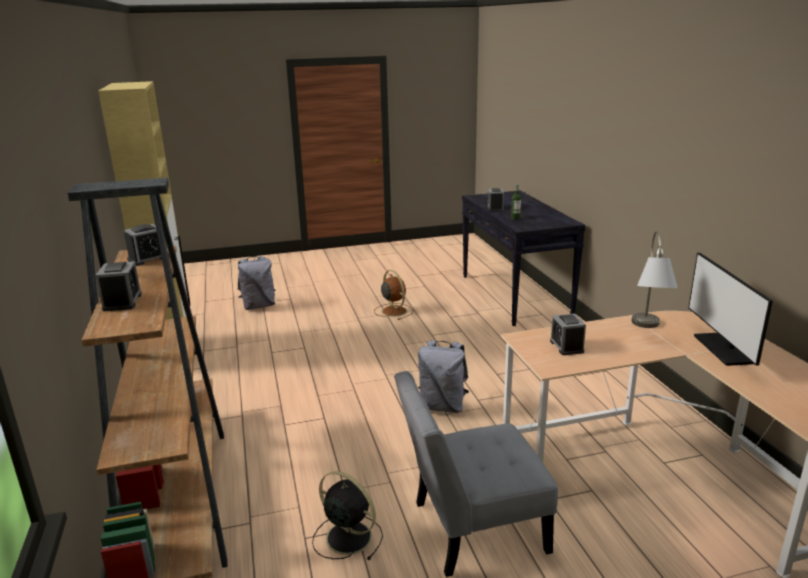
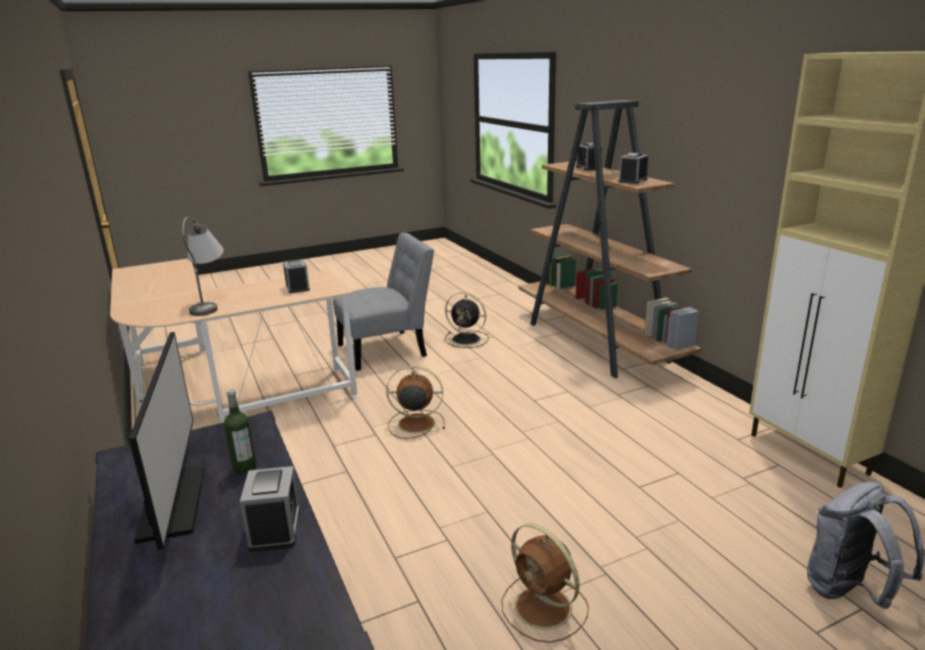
camera: 170 degrees right, 0 degrees up
(443, 406) = (414, 423): grey backpack -> brown fan
(723, 349) = (164, 295): monitor -> monitor (172, 502)

